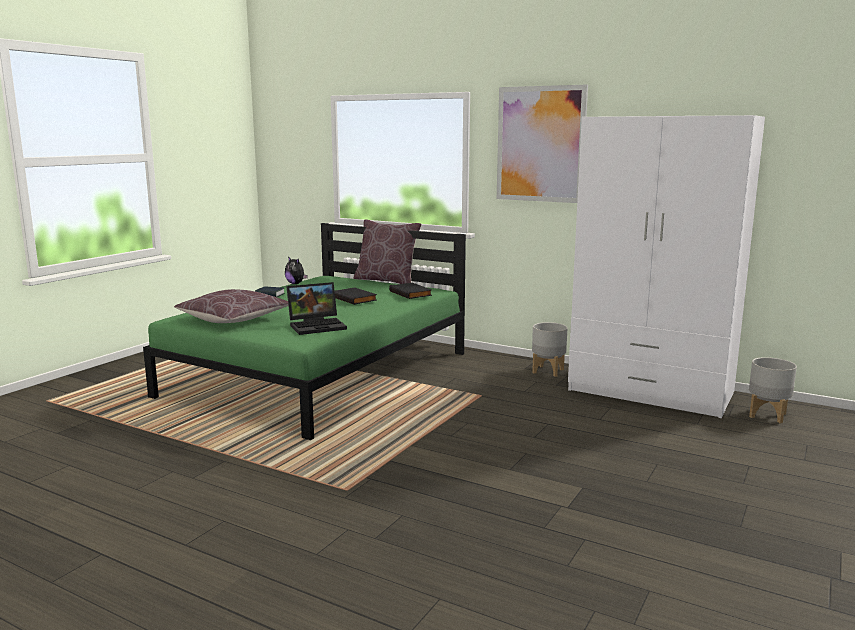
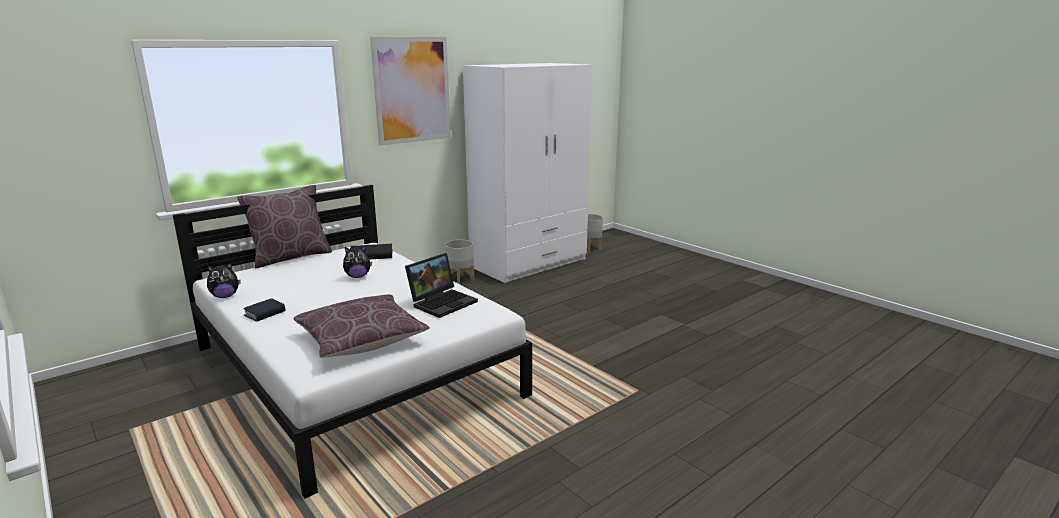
camera: 70 degrees left, 5 degrees up
(318, 326) = (443, 302): laptop -> laptop turned 45 degrees clockwise
(320, 374) = (354, 371): green bed -> white bed
(355, 298) = (358, 276): black book -> plush toy

